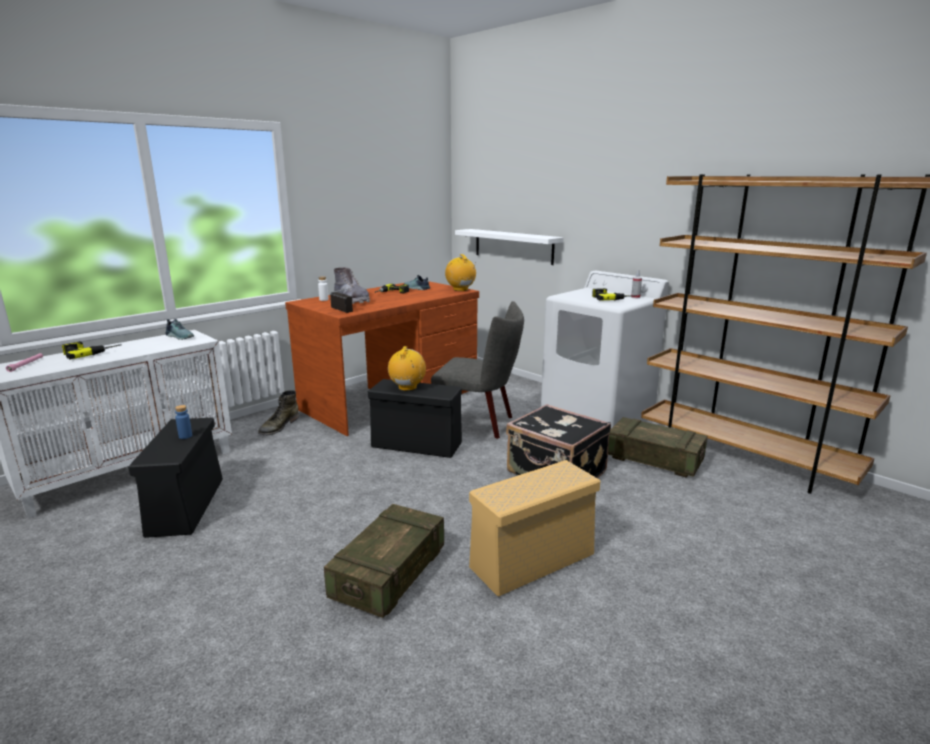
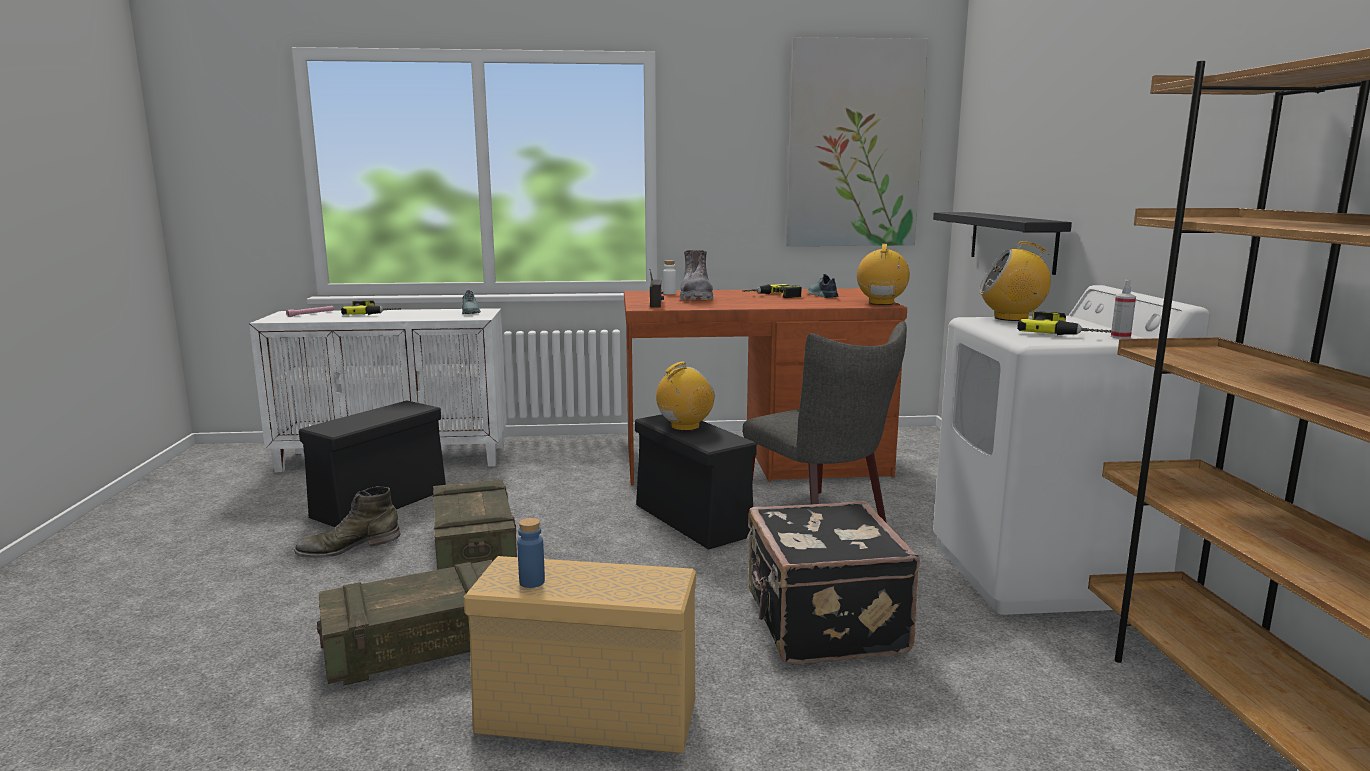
camera: 40 degrees right, 5 degrees down
(185, 436) = (384, 417): blue bottle -> blue bottle (532, 582)
(279, 426) = (580, 454): green boot -> green boot (349, 546)
(402, 189) = (854, 145): none -> picture
(513, 246) = (1012, 240): white shelf -> black shelf
(571, 293) = (1011, 318): none -> radio
(654, 459) = (1043, 672): crate -> crate (474, 548)

